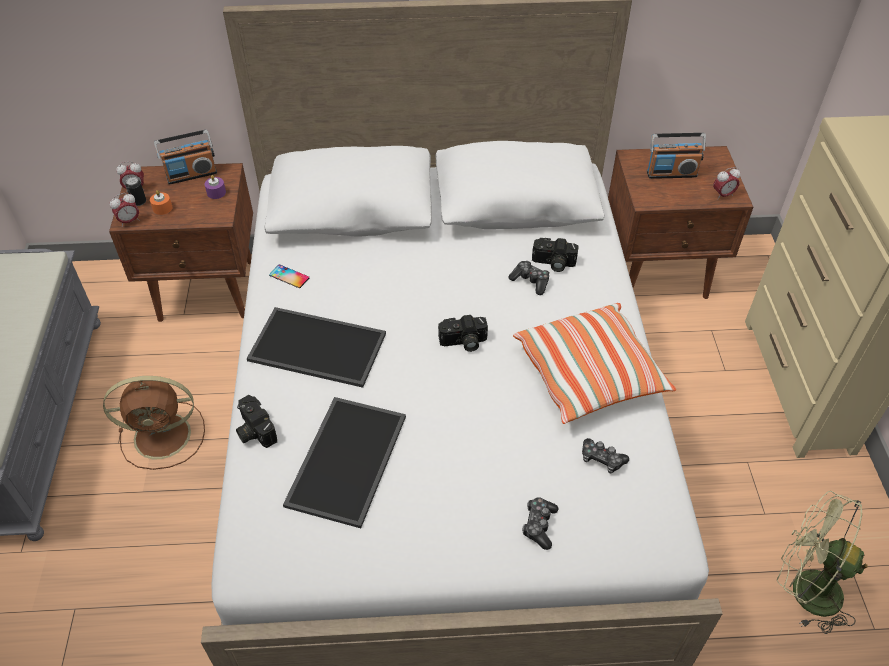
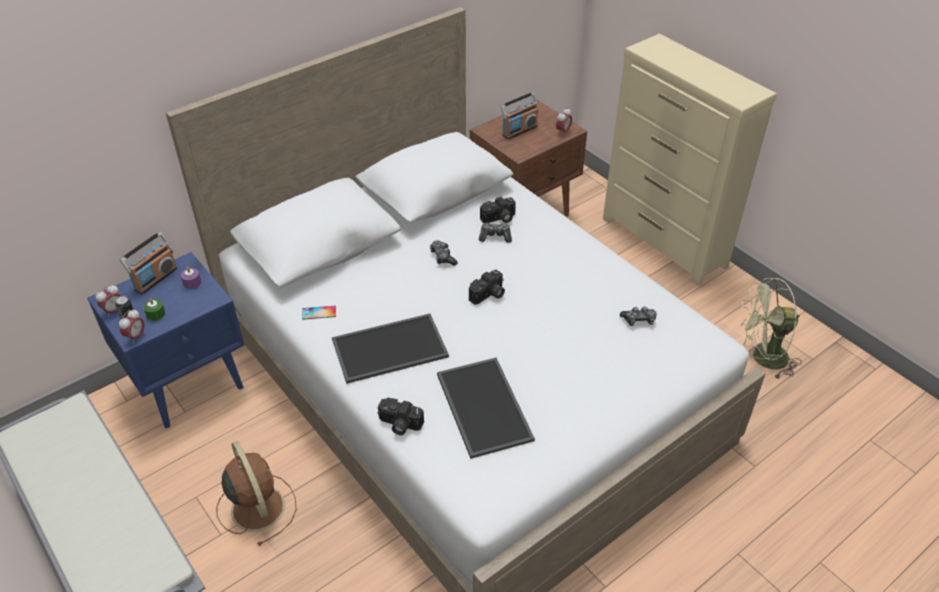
camera: 35 degrees left, 5 degrees down
(162, 208) = (155, 314): orange candle -> green candle
(165, 435) = (257, 506): brown fan -> brown fan turned 75 degrees counterclockwise
(208, 290) = (190, 383): brown nightstand -> blue nightstand
(539, 525) = (639, 376): game controller -> game controller (443, 257)
(590, 375) = (586, 275): pillow -> none

